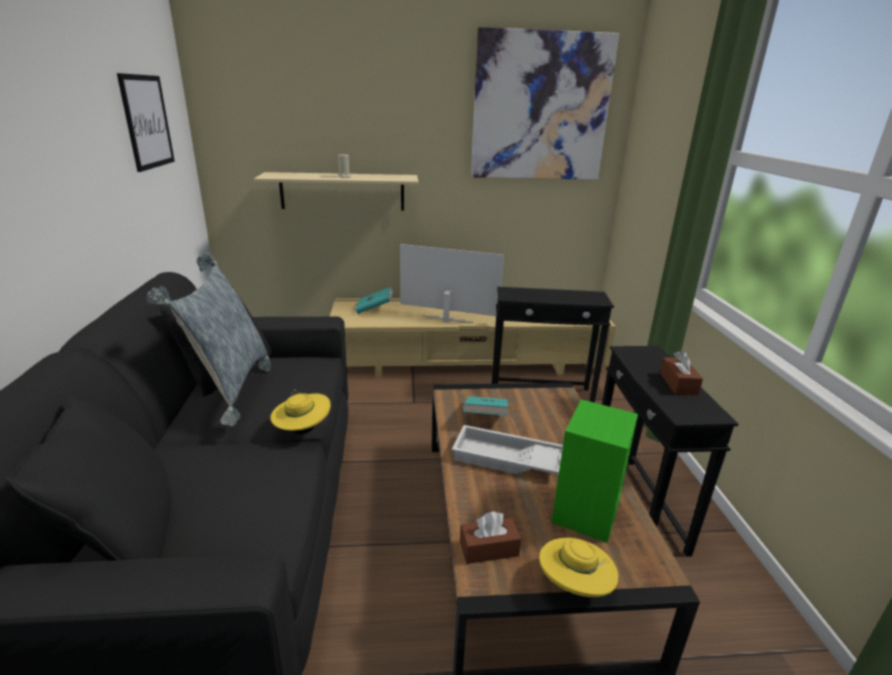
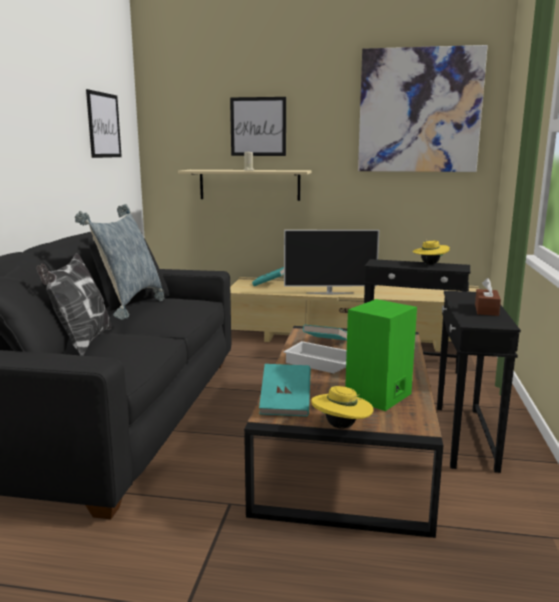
camera: 15 degrees right, 10 degrees down
(188, 483) = (81, 343): none -> pillow
(302, 430) = (172, 330): yellow hat -> yellow hat (429, 264)
(351, 120) = (258, 126): none -> picture
(447, 320) = (329, 293): television -> television turned 150 degrees clockwise
(489, 549) = (285, 404): brown tissue box -> turquoise book

